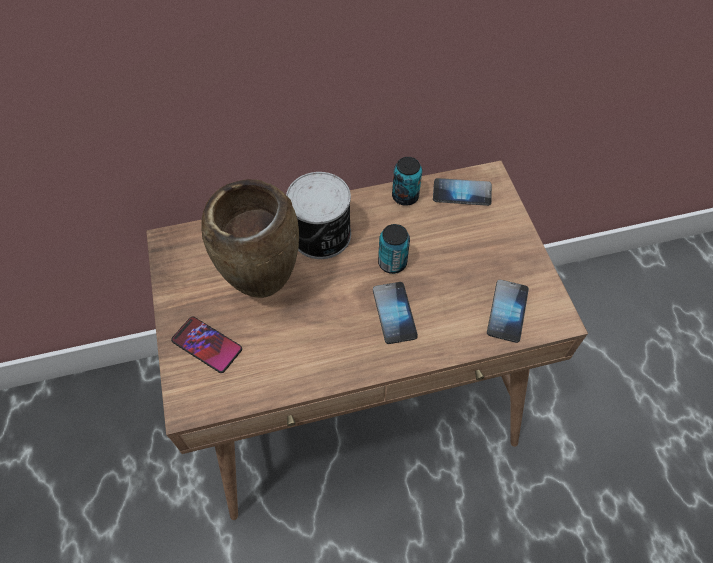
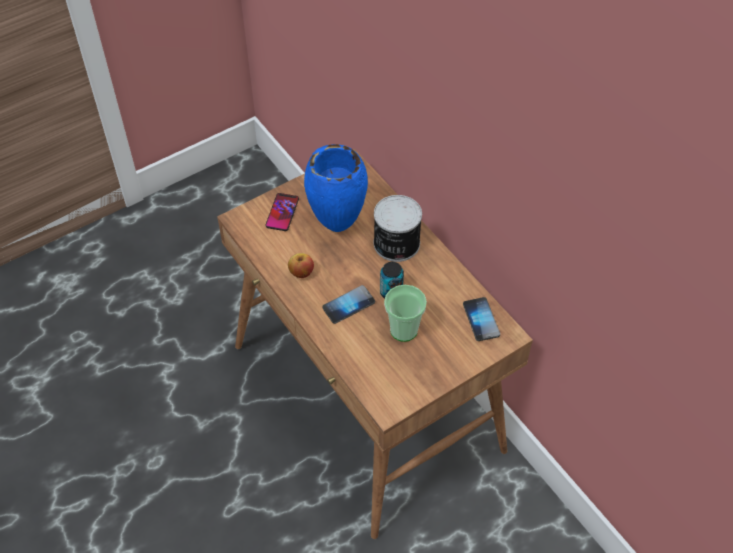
camera: 70 degrees right, 5 degrees down
(264, 289) = (336, 227): brown vase -> blue vase
(320, 351) = (301, 272): none -> apple
(405, 196) = (458, 283): can -> none
(451, 268) = (403, 330): none -> cup
(507, 311) = (380, 374): phone -> none

